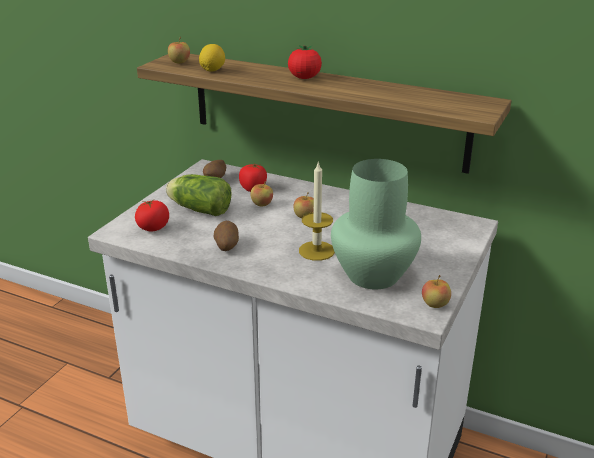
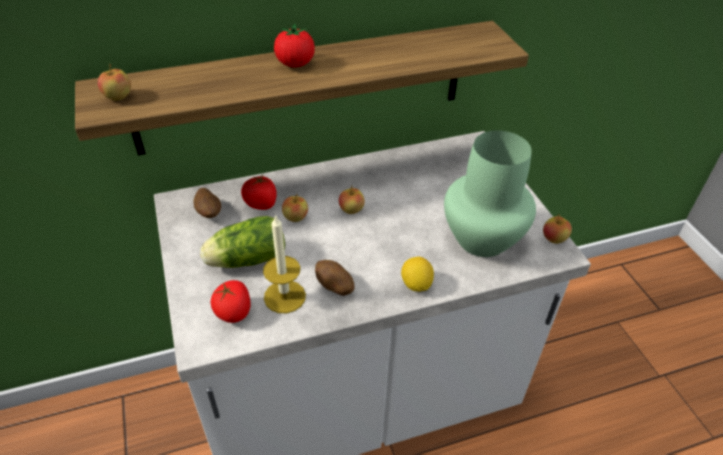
camera: 45 degrees left, 15 degrees up
(212, 70) = (181, 93): lemon -> lemon (416, 284)
(316, 251) = (411, 241): candle -> candle (284, 296)

